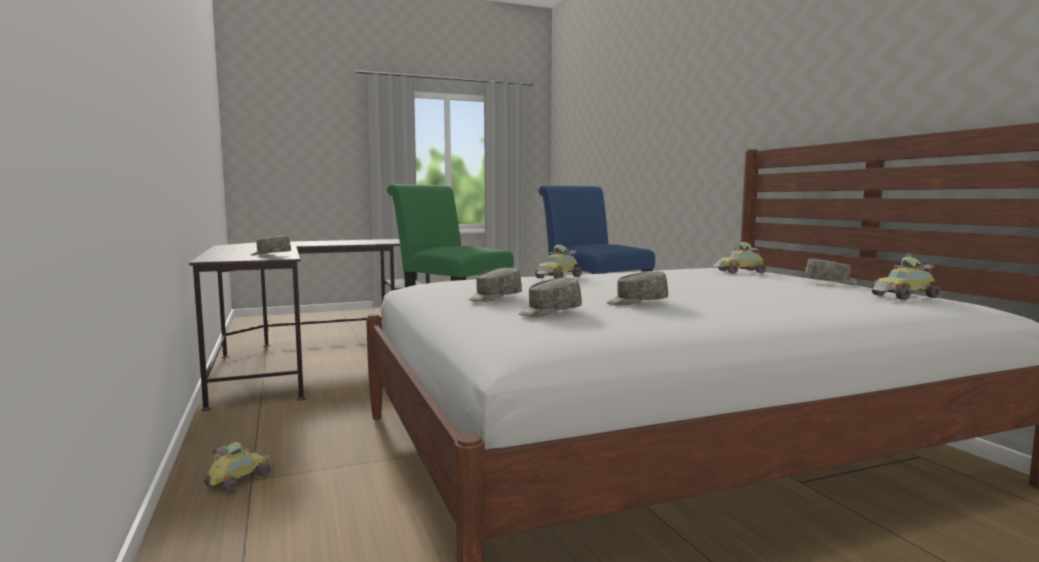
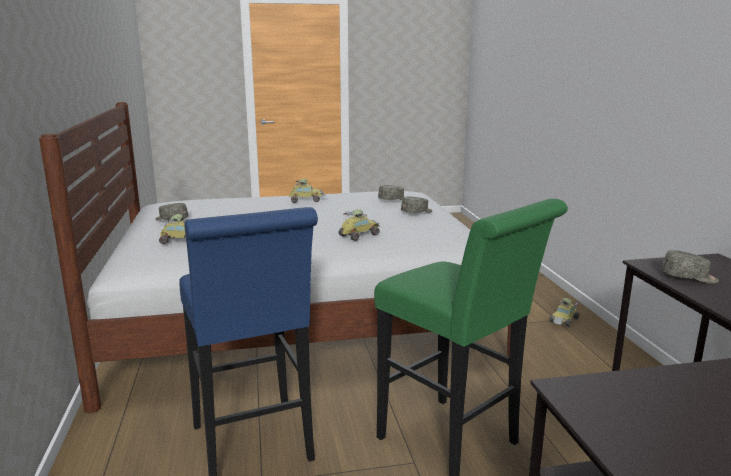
camera: 170 degrees left, 10 degrees up
(636, 302) = (344, 203): grey cap -> none
(904, 296) = (187, 203): toy car -> toy car (306, 200)

